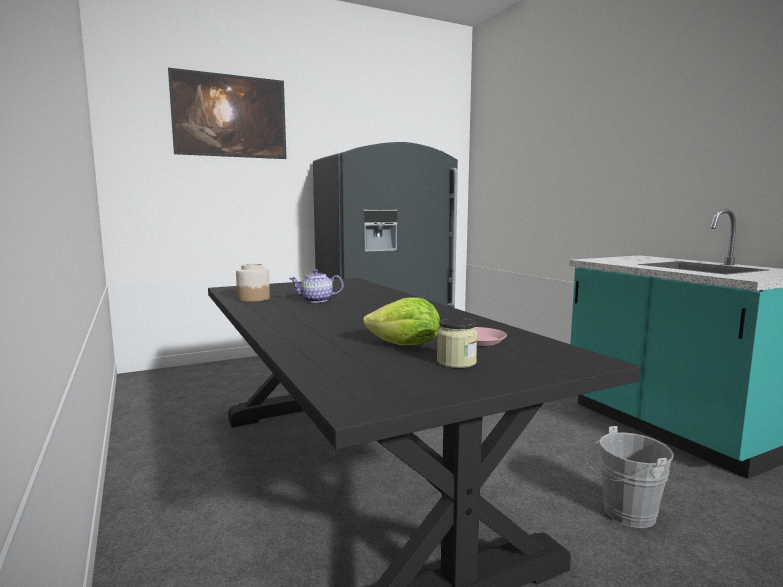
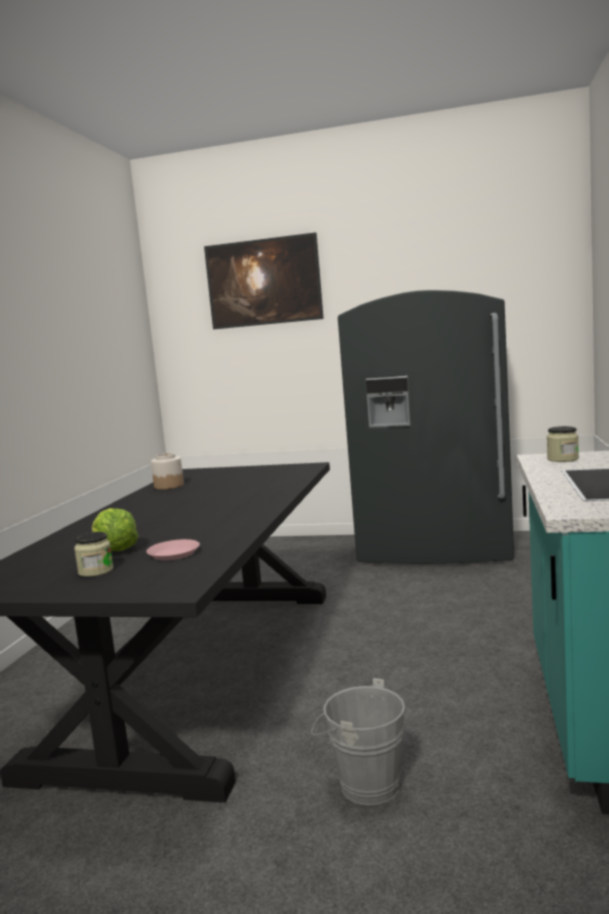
camera: 40 degrees right, 0 degrees up
(316, 300) = (203, 492): teapot -> none
(610, 260) = (562, 459): none -> jar

